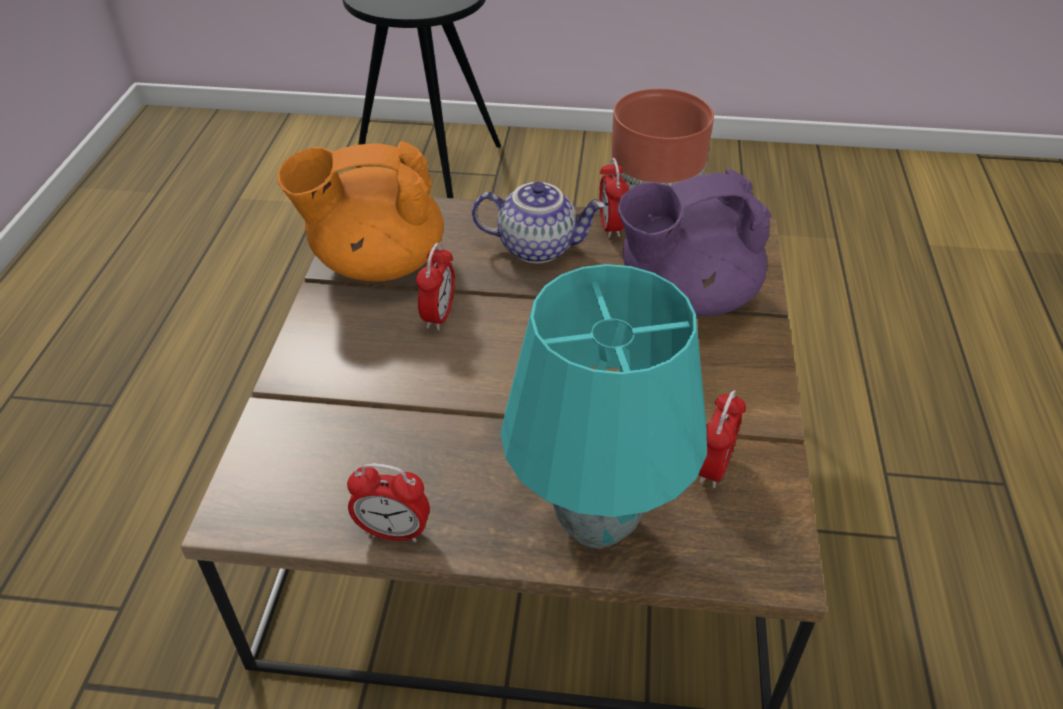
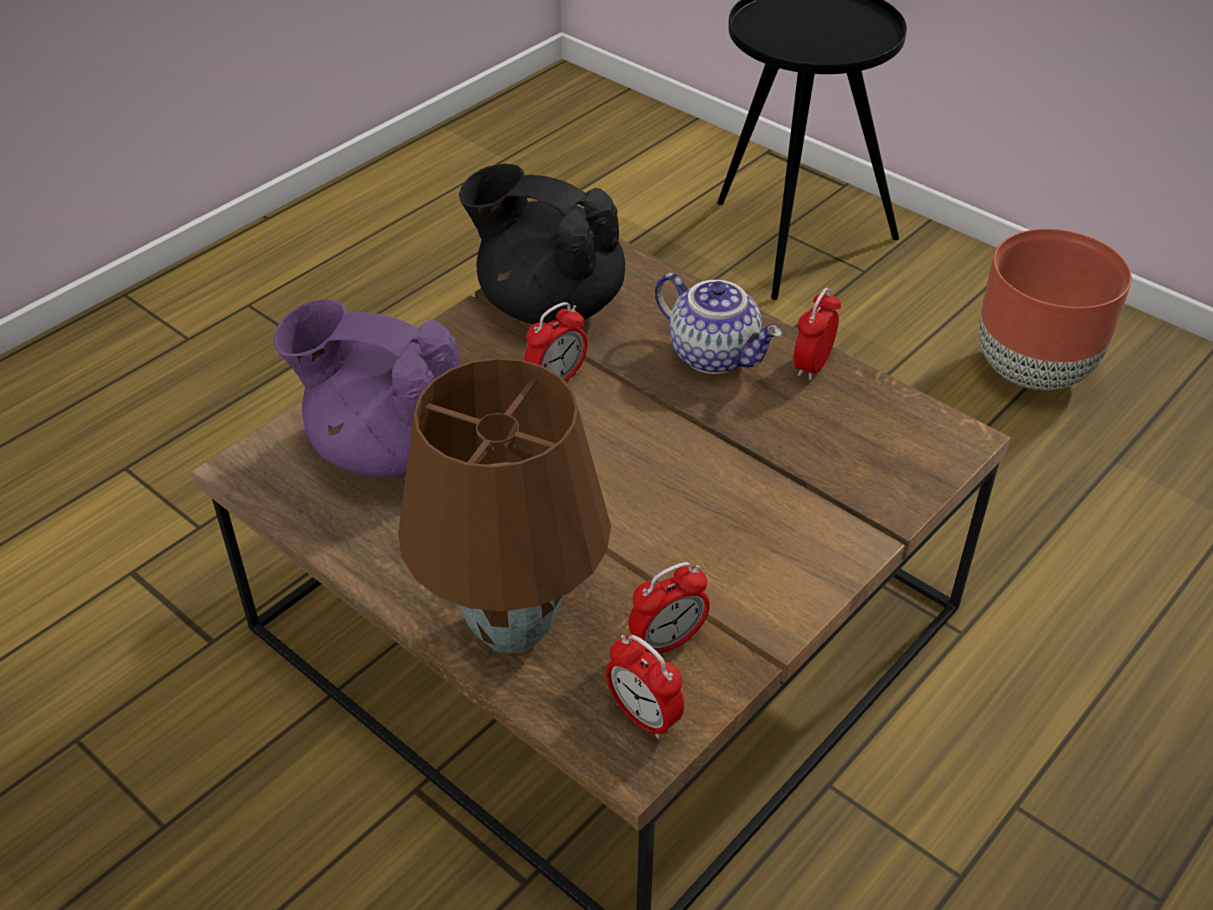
camera: 35 degrees right, 0 degrees up
(376, 263) = (549, 304): orange teapot -> black teapot
(393, 531) = (346, 544): alarm clock -> alarm clock (644, 717)
(596, 521) = (514, 627): turquoise table lamp -> brown table lamp
(685, 295) = (815, 470): purple teapot -> purple teapot (389, 446)

